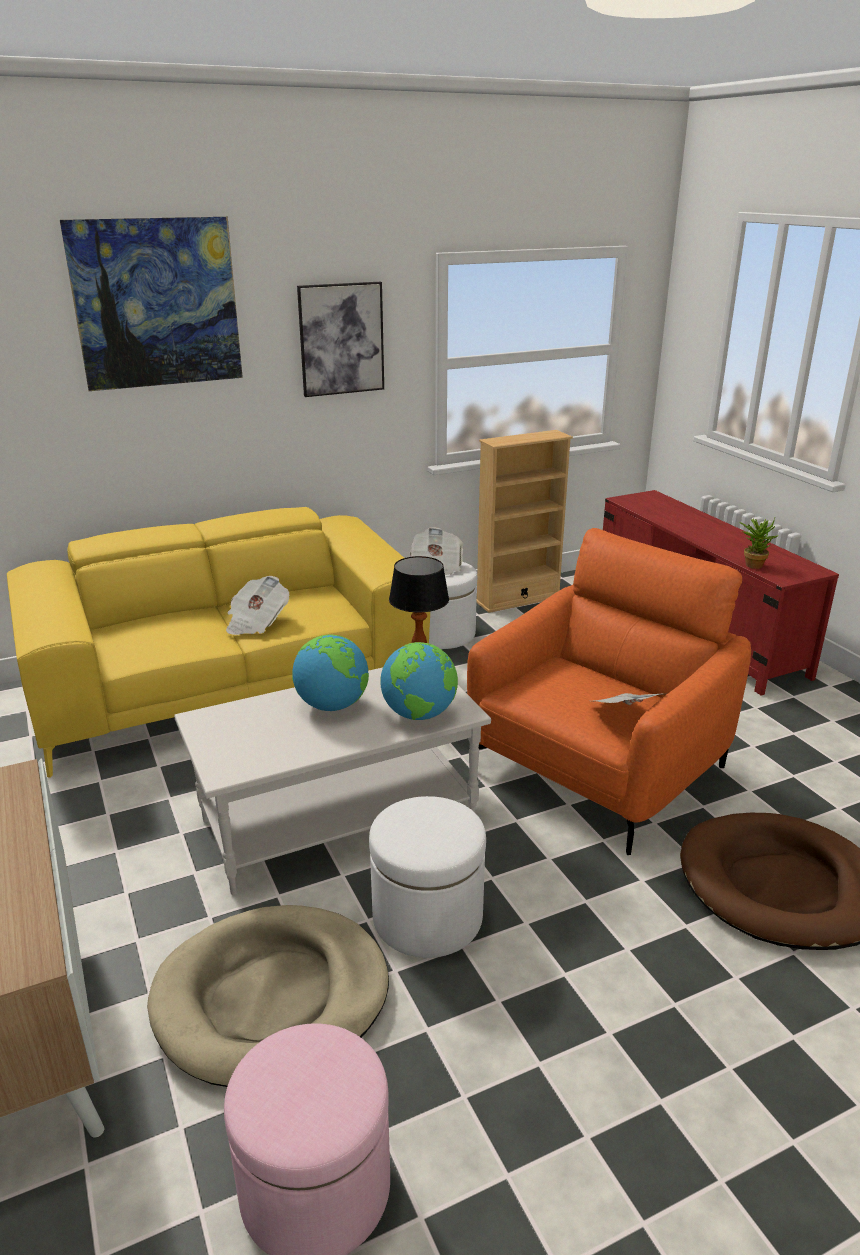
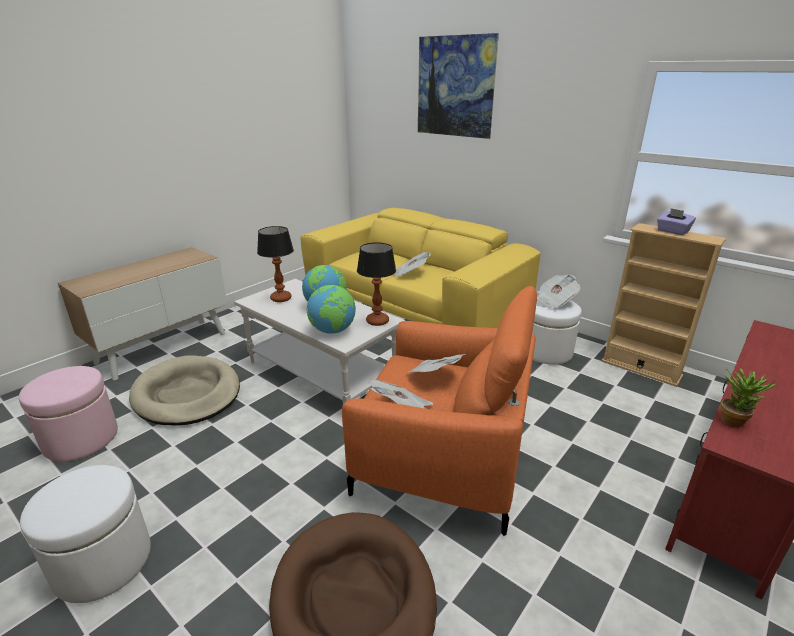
camera: 65 degrees right, 0 degrees up
(253, 740) = (281, 299): none -> table lamp
(341, 339) = (556, 123): picture -> none
(427, 917) = (255, 423): white ottoman -> white ottoman (103, 562)
(522, 437) = (672, 231): none -> purple tissue box
(568, 678) = (435, 376): none -> newspaper

